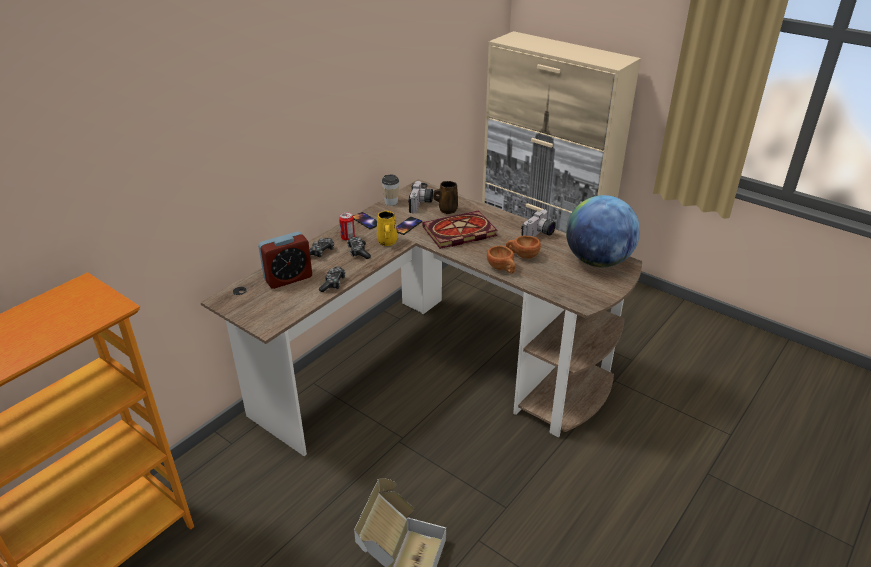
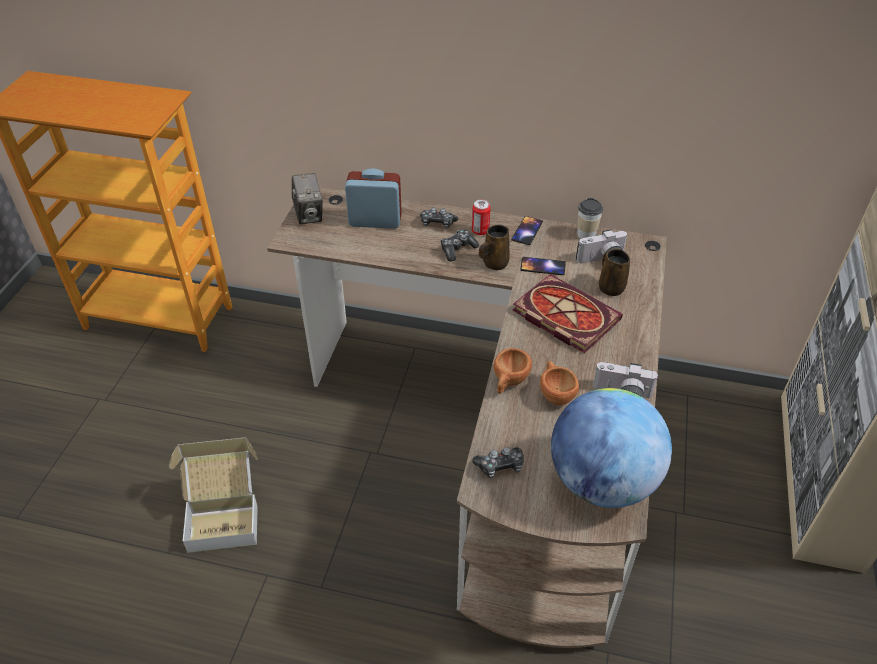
camera: 65 degrees right, 10 degrees up
(245, 308) = (309, 215): none -> camera
(288, 278) = (375, 221): alarm clock -> alarm clock turned 150 degrees clockwise
(333, 283) = (385, 254): game controller -> game controller (500, 466)
(387, 242) = (494, 263): yellow mug -> brown mug

